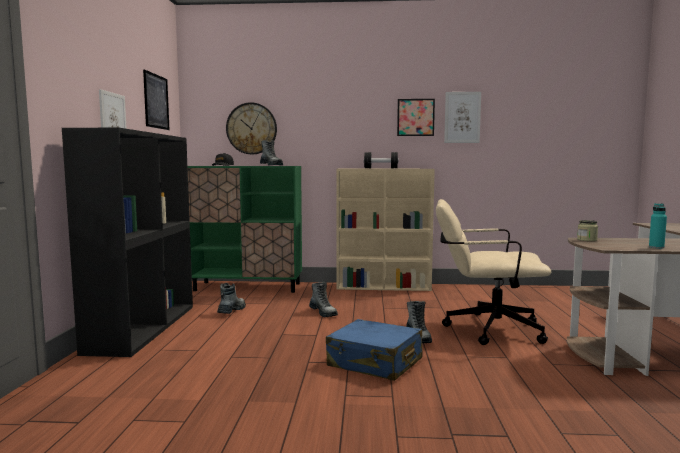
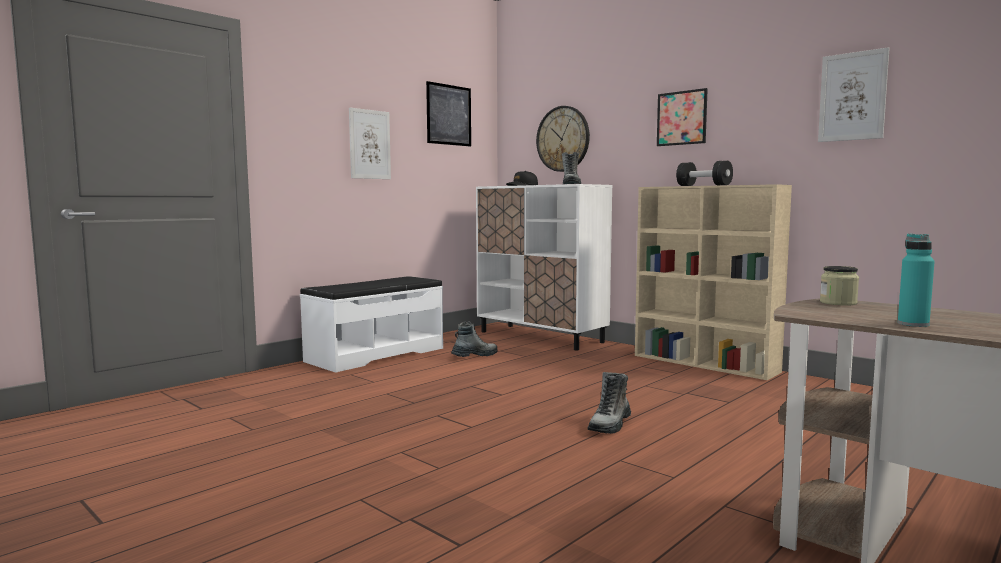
camera: 40 degrees right, 0 degrees up
(142, 327) = (375, 354): black bookcase -> white bench
(248, 287) = (541, 337): green cabinet -> white cabinet
(323, 312) = (560, 376): boot -> none
(375, 363) = (496, 434): blue suitcase -> none
(415, 117) = (772, 104): picture -> picture (681, 118)
(485, 329) = (730, 439): beige office chair -> none

